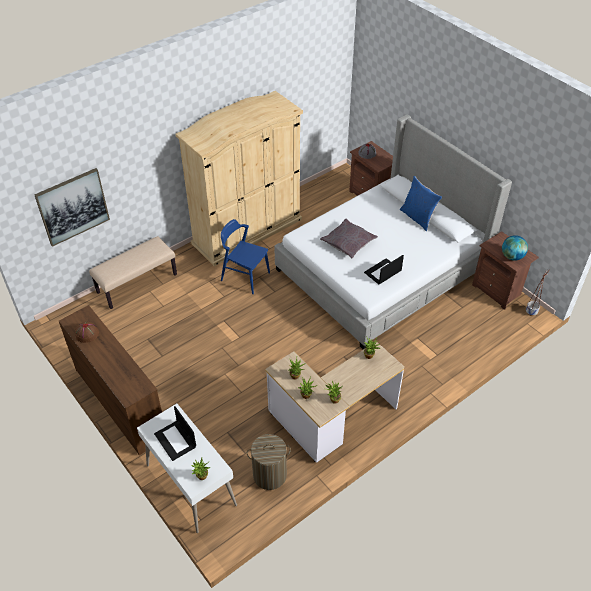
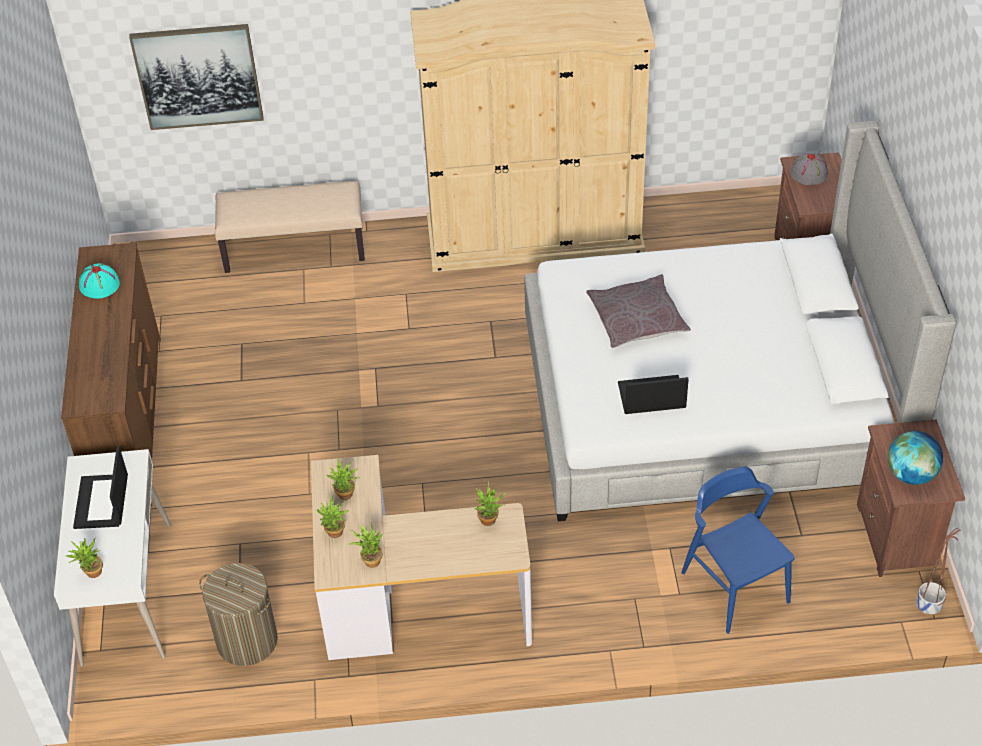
camera: 35 degrees right, 0 degrees up
(87, 334) = (99, 285): brown hat -> turquoise hat
(245, 276) = (467, 311): blue chair -> blue chair (735, 587)
(418, 217) = (804, 328): blue pillow -> none

